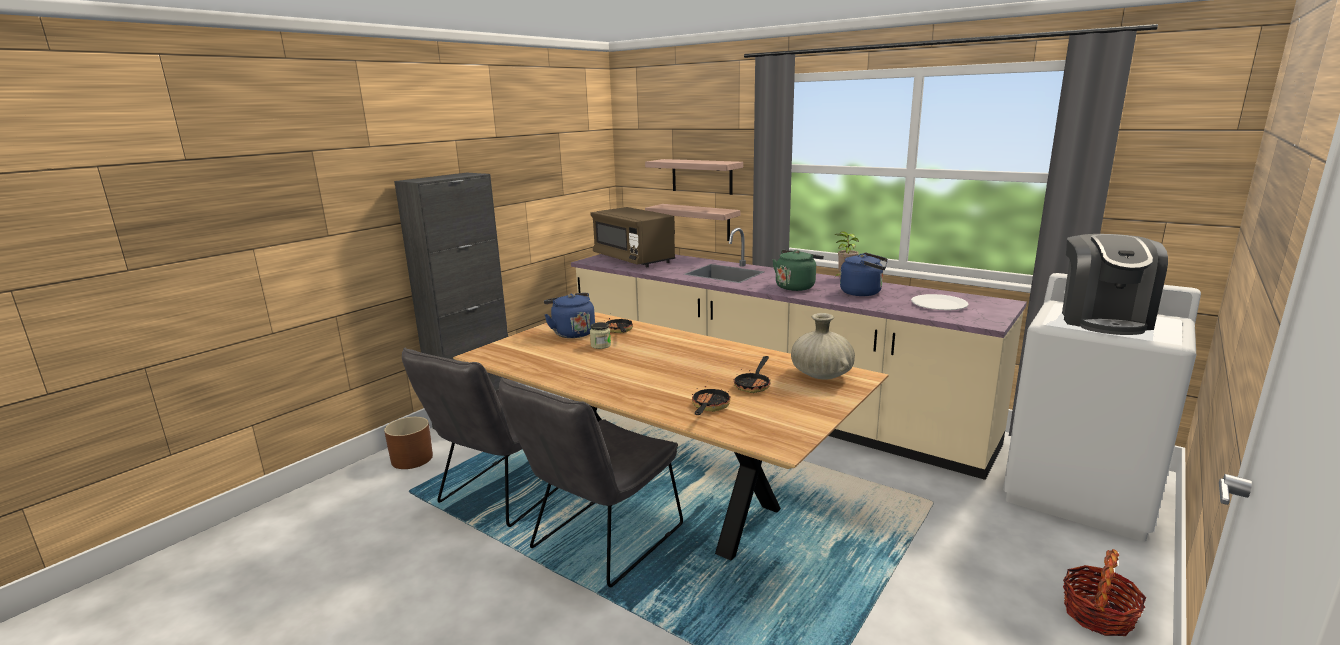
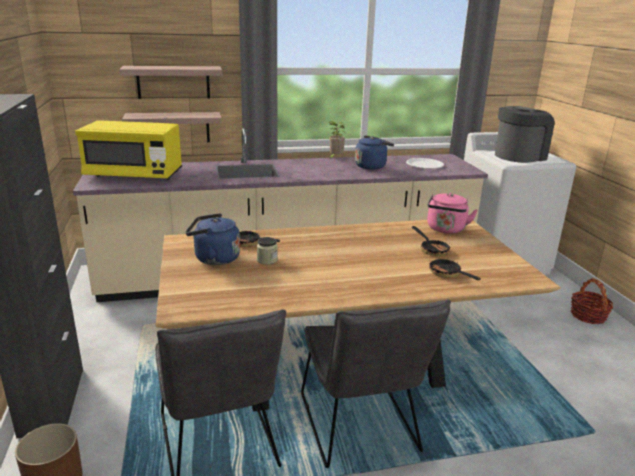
camera: 50 degrees left, 5 degrees up
(633, 259) = (134, 175): brown microwave -> yellow microwave
(796, 286) = (324, 171): green kettle -> none
(821, 375) = (446, 230): beige vase -> pink kettle
(1103, 319) = (519, 156): coffee machine -> coffee machine turned 90 degrees counterclockwise

